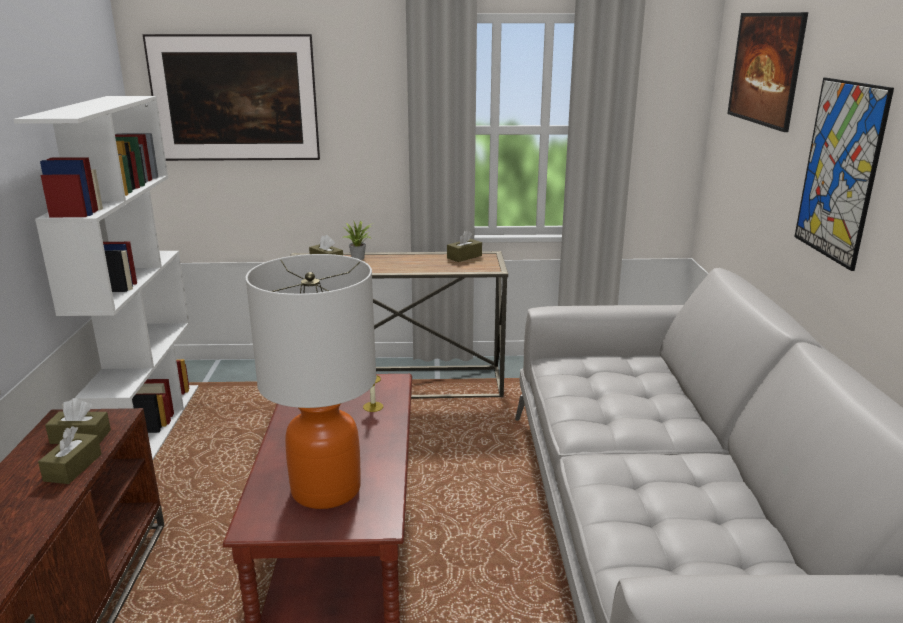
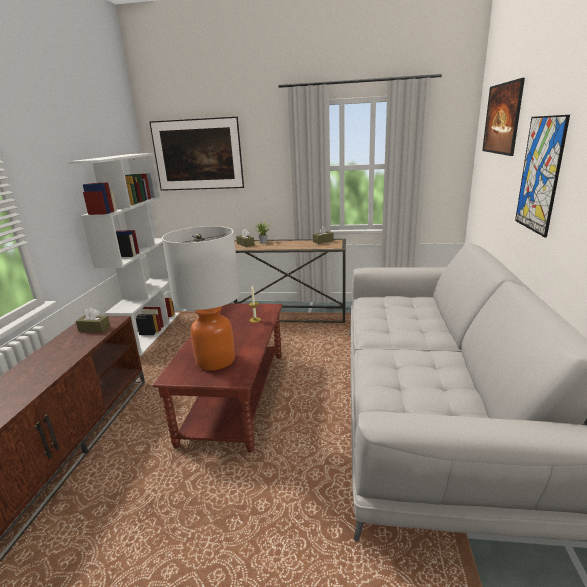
camera: 10 degrees right, 0 degrees up
(73, 467) = (85, 343): brown tissue box -> none

